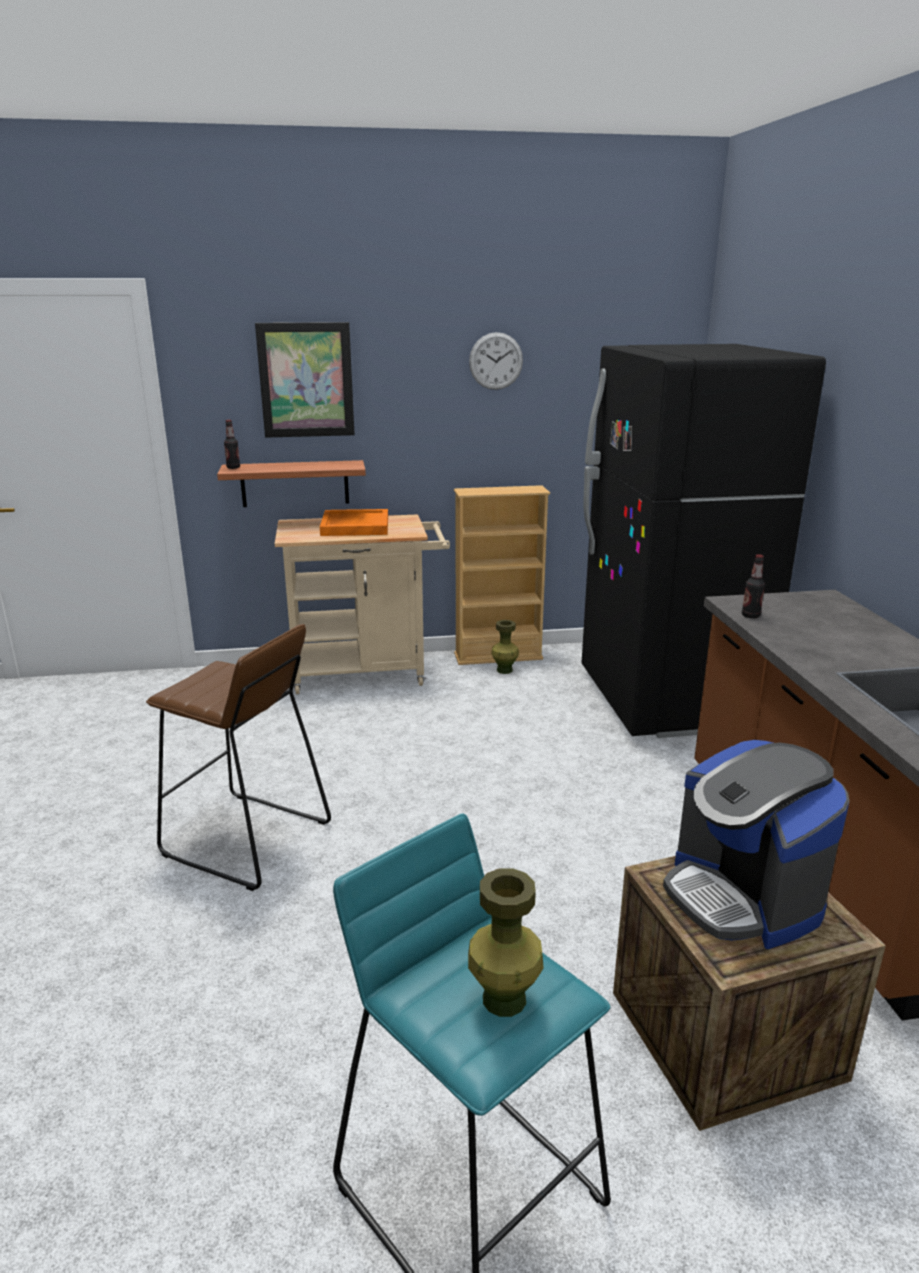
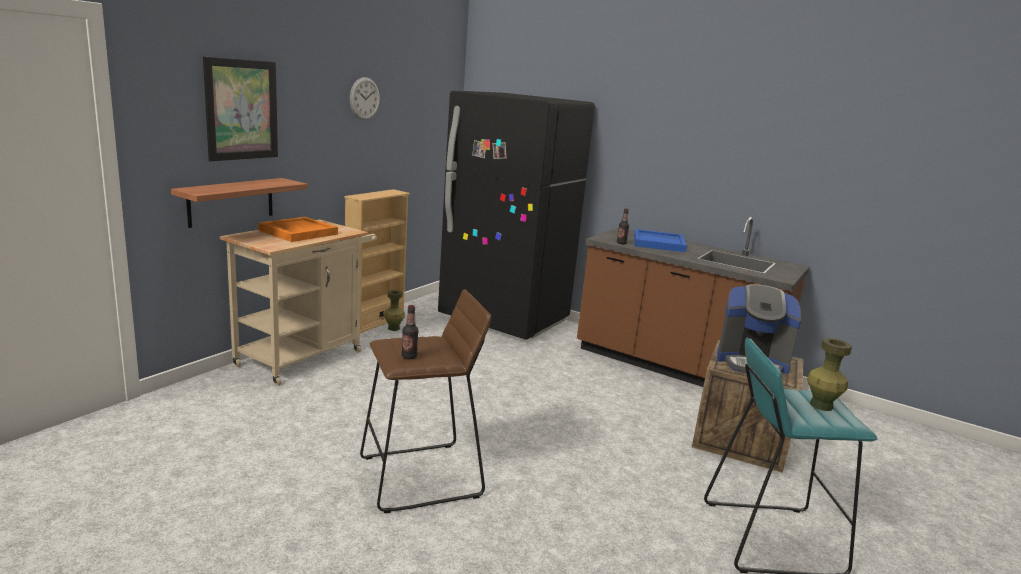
camera: 50 degrees left, 5 degrees down
(233, 467) = (194, 190): bottle -> bottle (409, 357)
(834, 630) = (659, 243): none -> blue tray

